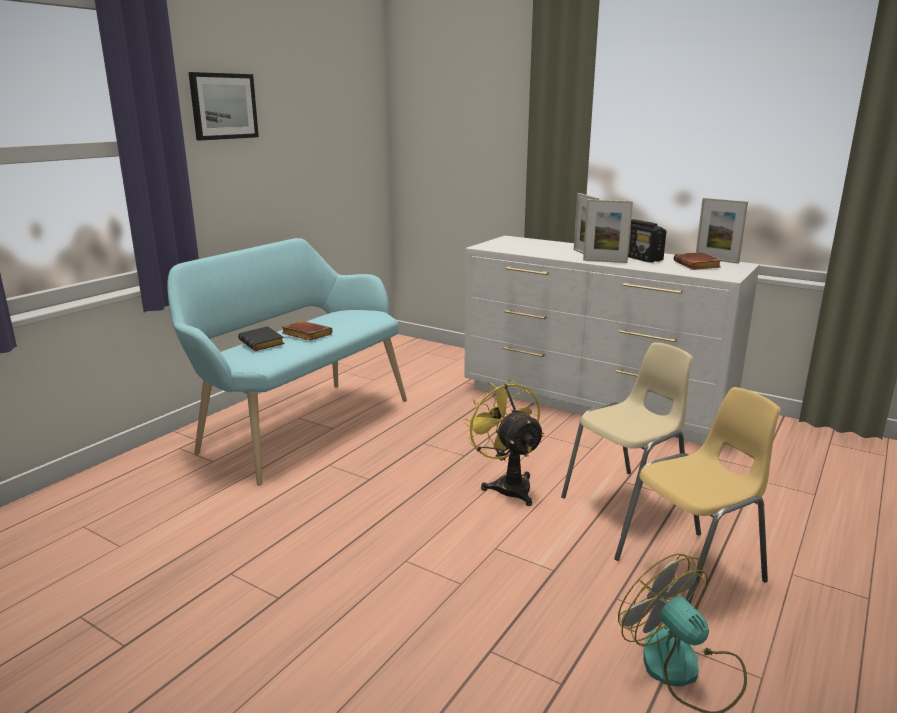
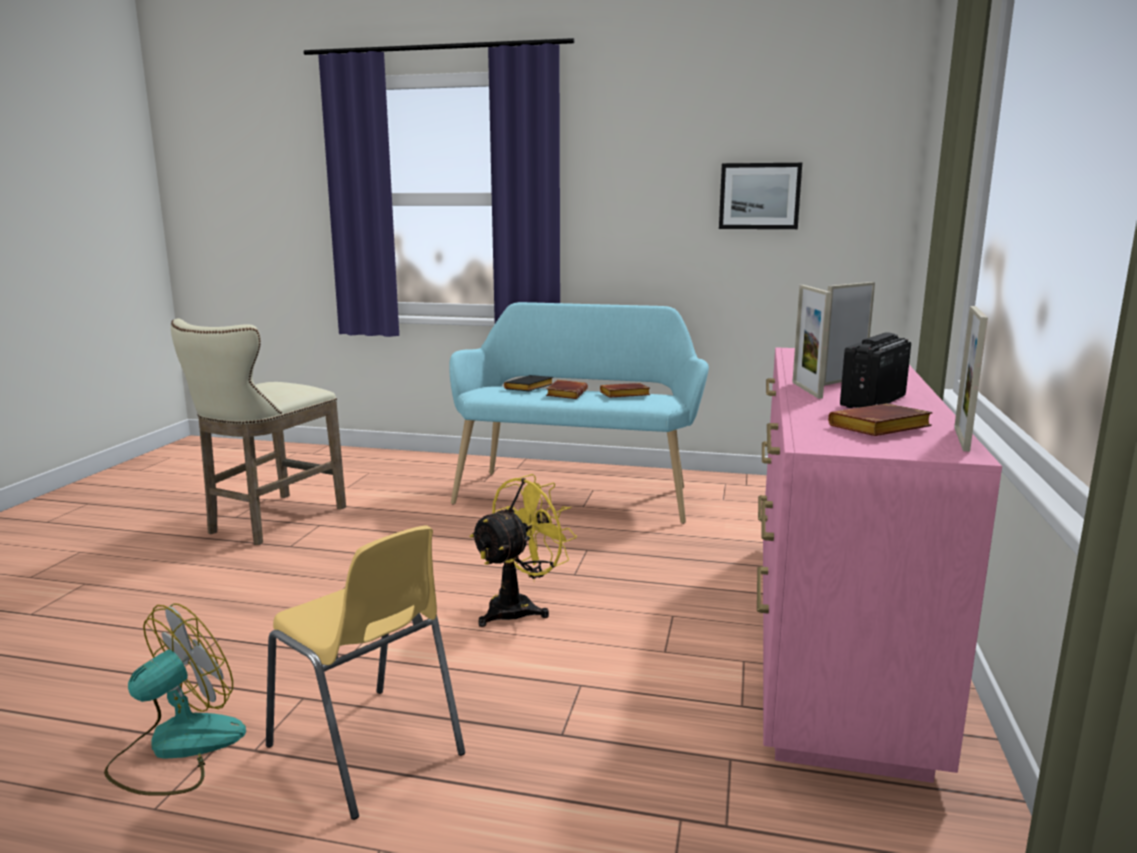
camera: 70 degrees right, 5 degrees down
(178, 613) = (269, 522): none -> beige stool
(223, 106) = (626, 163): picture -> picture (759, 196)
(337, 320) = (623, 395): none -> brown book
(594, 403) = (830, 639): white dresser -> pink dresser
(626, 501) = (524, 690): beige chair -> none

